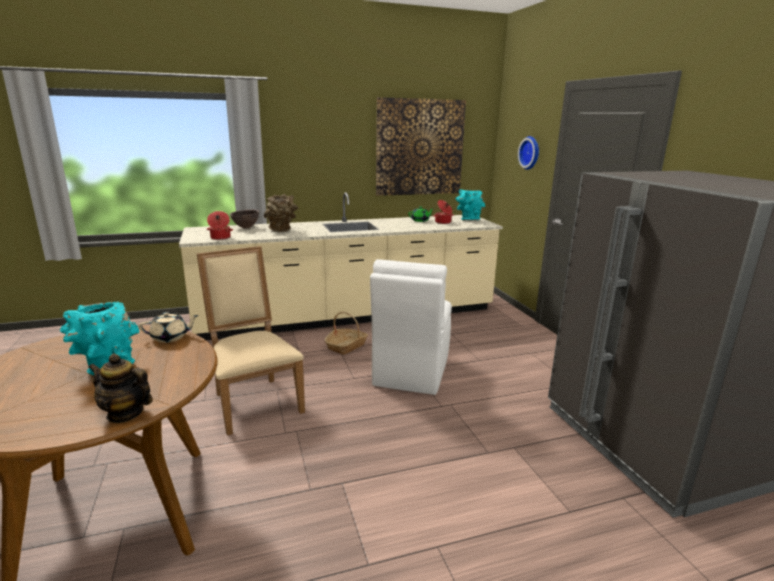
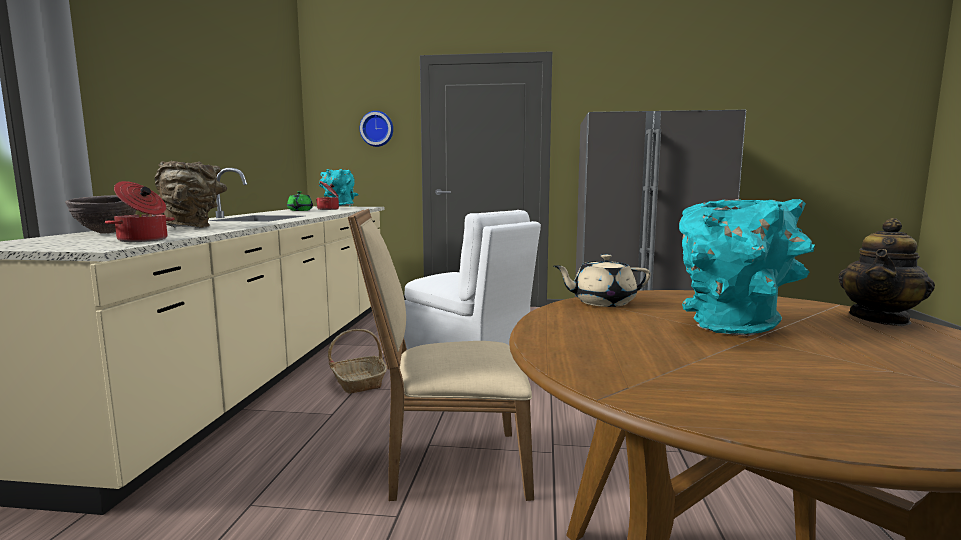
camera: 65 degrees left, 10 degrees down
(170, 337) = (602, 302): beige teapot -> beige teapot turned 105 degrees counterclockwise
(419, 147) = (251, 117): picture -> none

